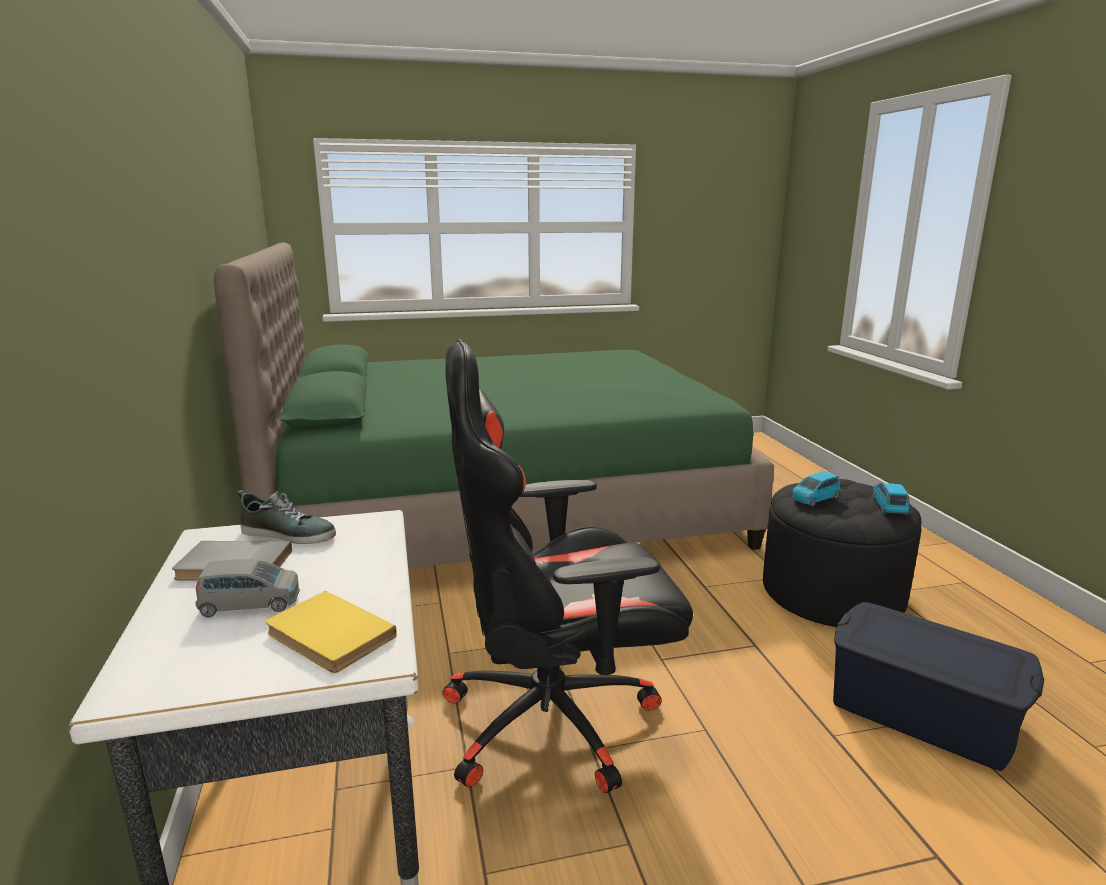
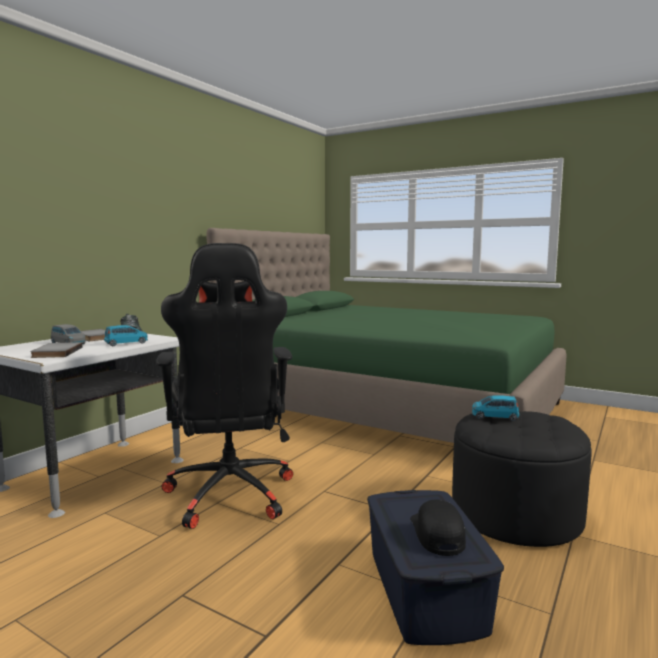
camera: 45 degrees right, 10 degrees down
(327, 637) = (55, 352): yellow book -> grey book
(565, 720) = (230, 489): black office chair -> black office chair turned 135 degrees counterclockwise
(889, 506) = (544, 435): blue toy car -> blue toy car (126, 343)
(954, 651) = (437, 534): none -> black cap

